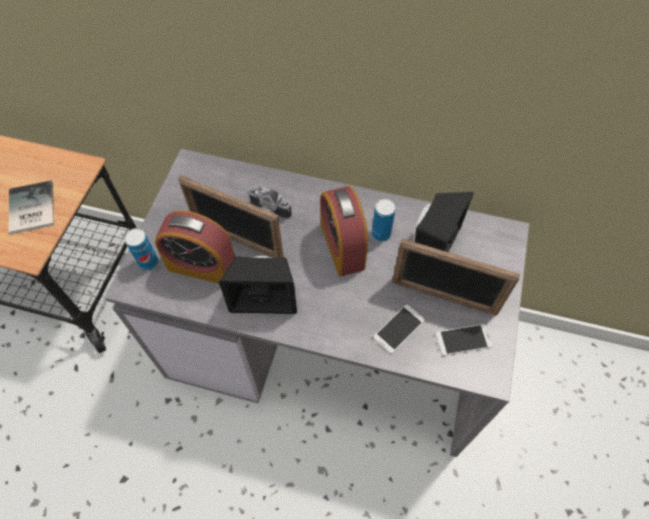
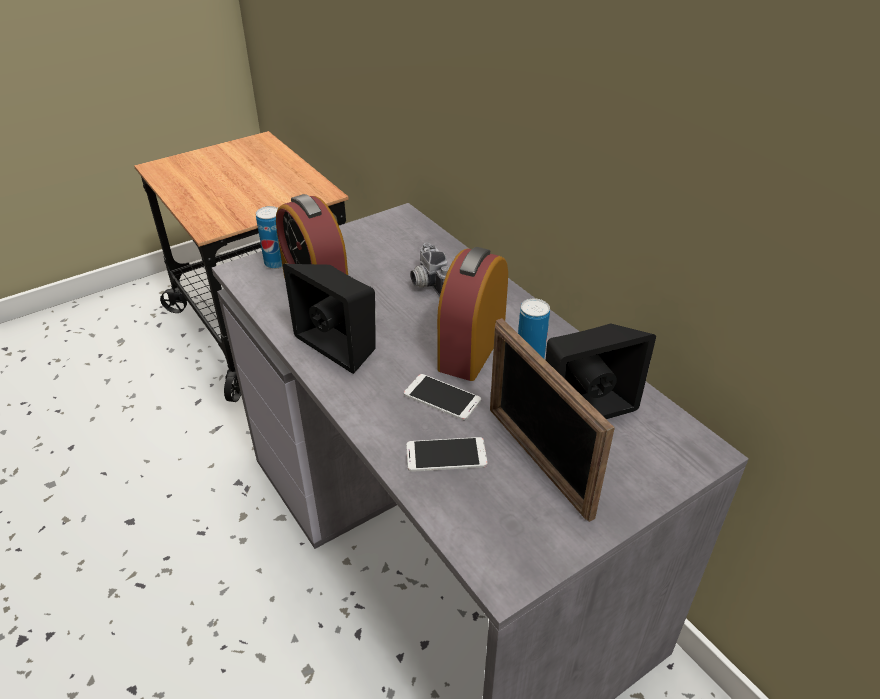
camera: 40 degrees right, 20 degrees down
(30, 209) = (249, 201): book -> none
(237, 240) = (373, 288): picture frame -> none
(463, 340) = (512, 516): phone -> phone (442, 397)

